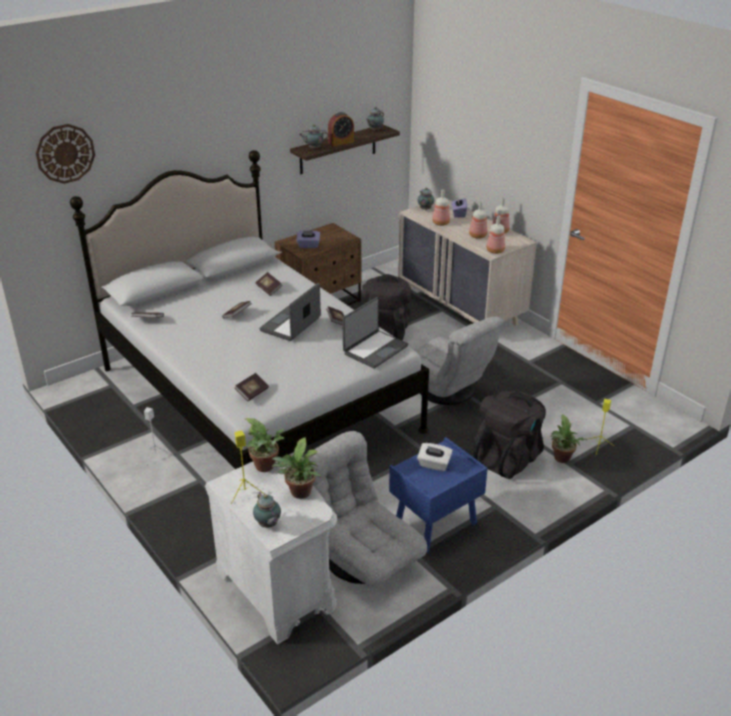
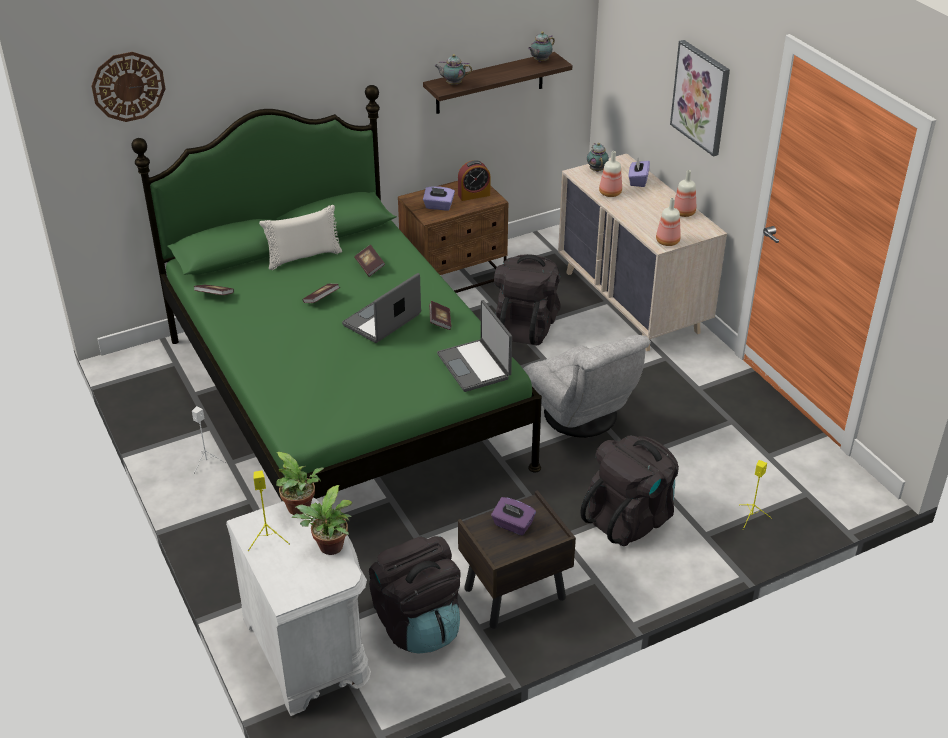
camera: 10 degrees right, 5 degrees up
(213, 287) = (303, 257): none -> white pillow
(252, 393) = (311, 409): book -> none
(257, 398) = (344, 401): white bed -> green bed
(268, 525) = (282, 583): teapot -> none
(341, 142) = (490, 77): alarm clock -> alarm clock (474, 195)
(363, 557) = (417, 624): grey armchair -> black backpack
(375, 349) = (475, 366): laptop -> laptop turned 105 degrees clockwise
(434, 465) = (512, 525): white tissue box -> purple tissue box
(435, 525) = (514, 594): blue nightstand -> brown nightstand
(477, 236) = (651, 217): bottle -> none
(507, 141) = (701, 97): none -> picture
(562, 459) = (699, 528): potted plant -> none

